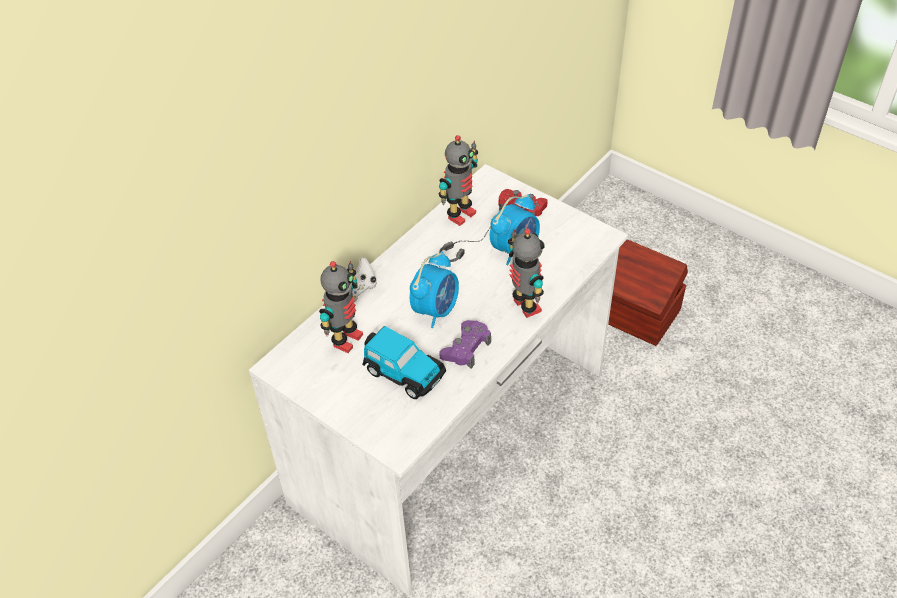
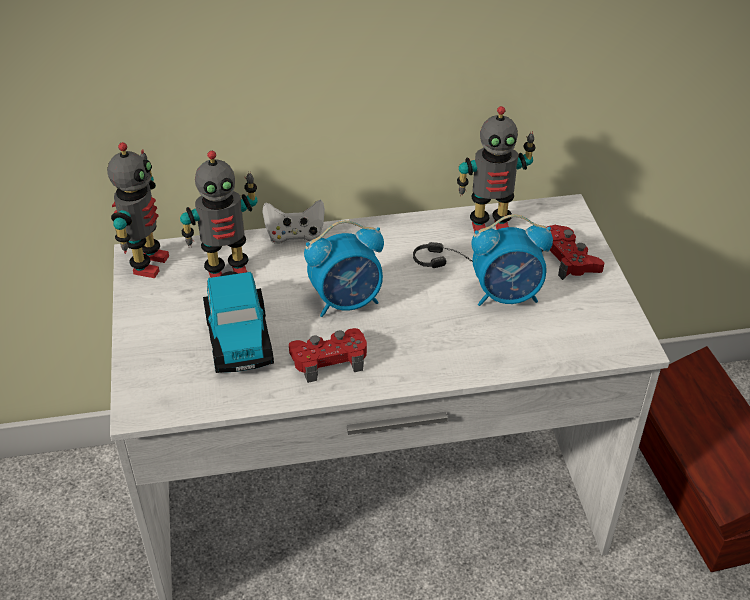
camera: 40 degrees right, 5 degrees down
(466, 348) = (329, 359): purple game controller -> red game controller
(525, 307) = (445, 359): toy robot -> toy robot (148, 264)

